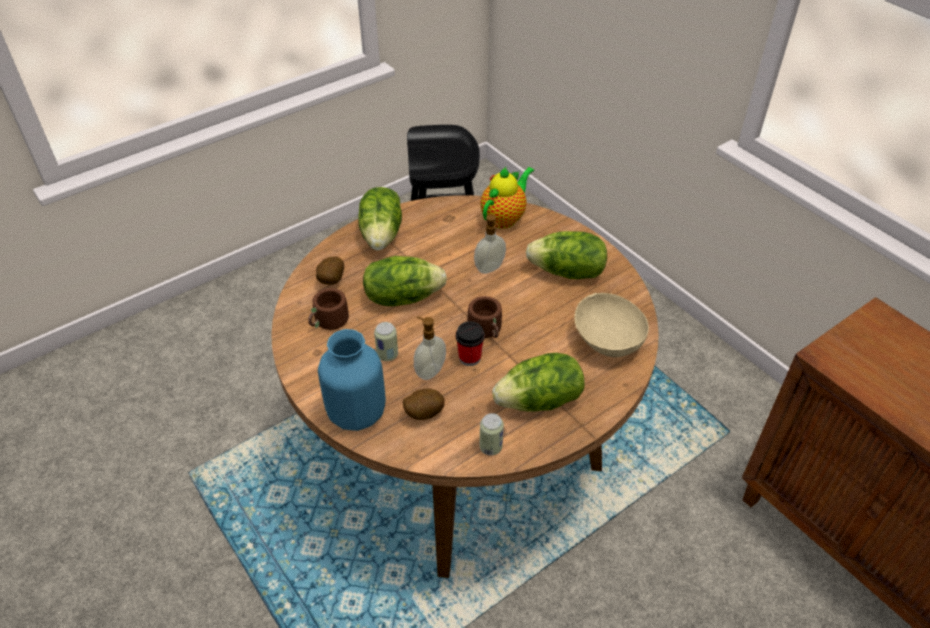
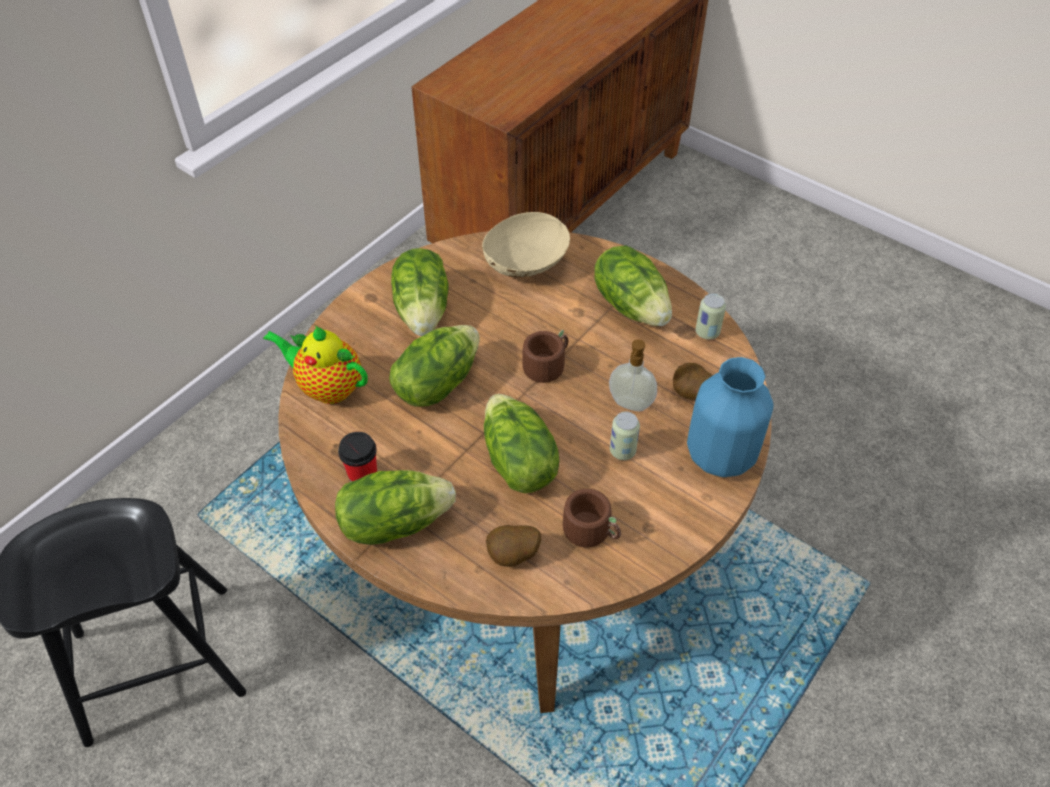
camera: 105 degrees left, 5 degrees up
(469, 357) = (595, 373): cup -> cup (363, 475)
(490, 268) = (436, 383): soap dispenser -> lettuce

